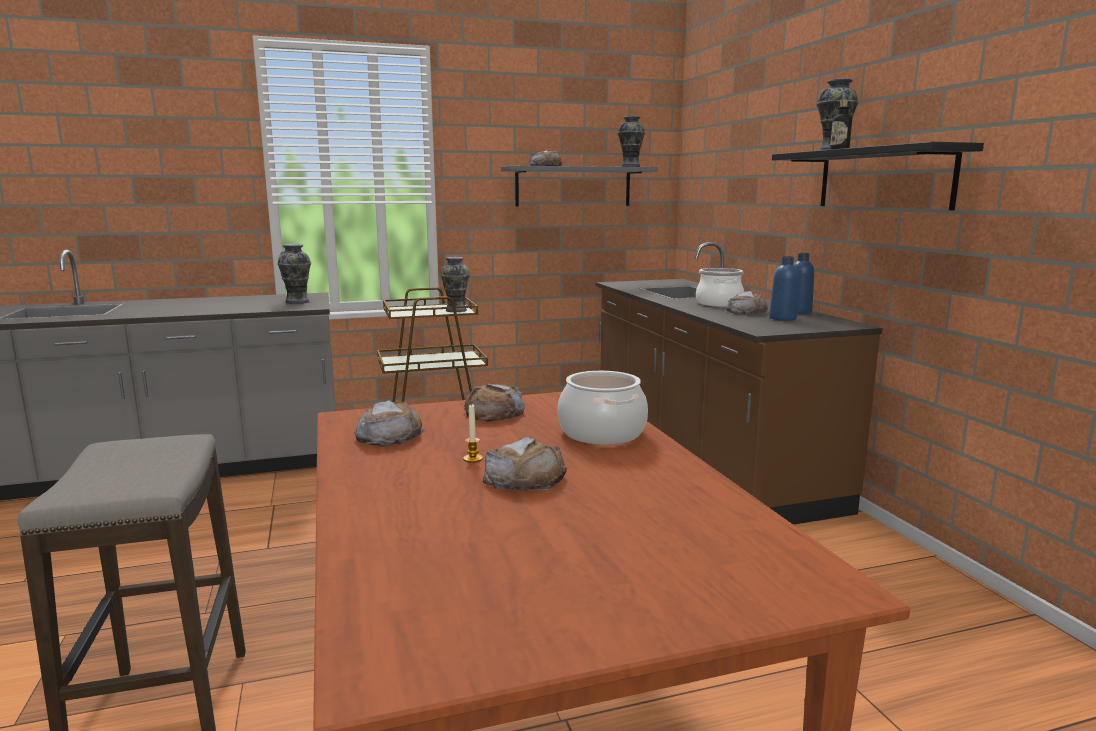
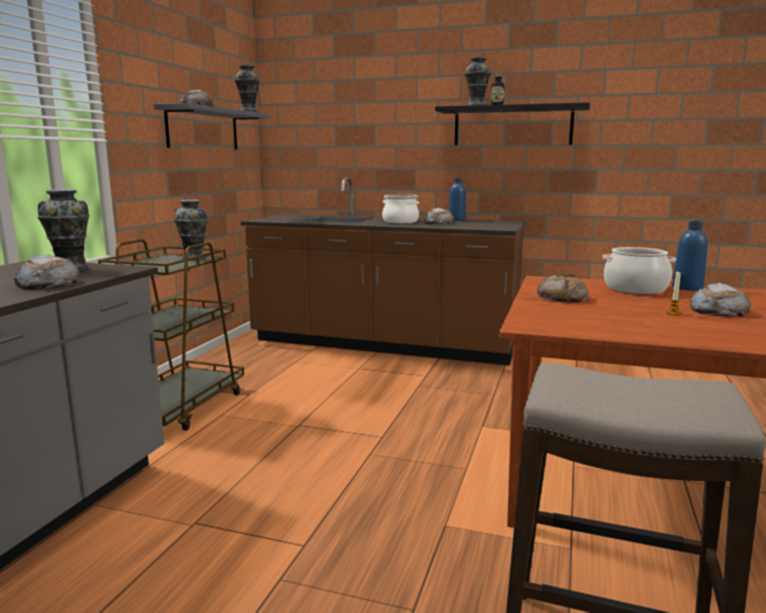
camera: 55 degrees left, 0 degrees up
(389, 435) = (596, 321): bread -> bread (47, 283)
(783, 318) = (472, 223): blue bottle -> blue bottle (687, 287)

